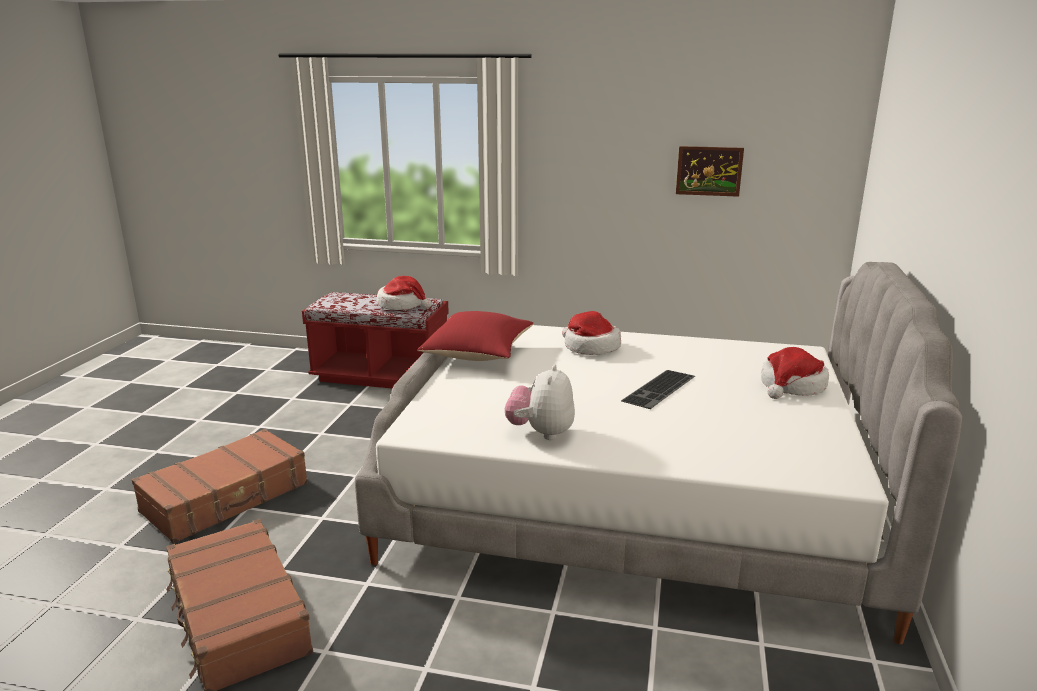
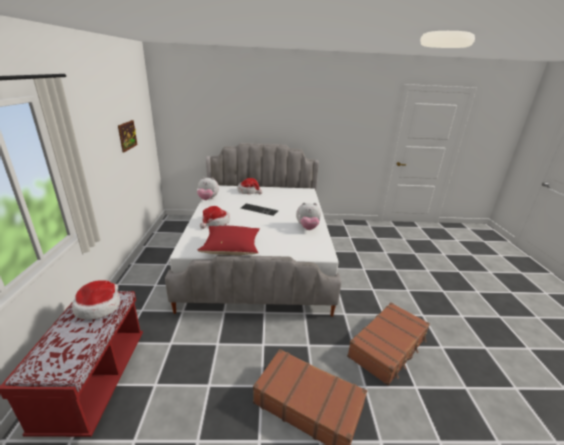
camera: 105 degrees left, 5 degrees up
(717, 343) = (208, 199): none -> plush toy

